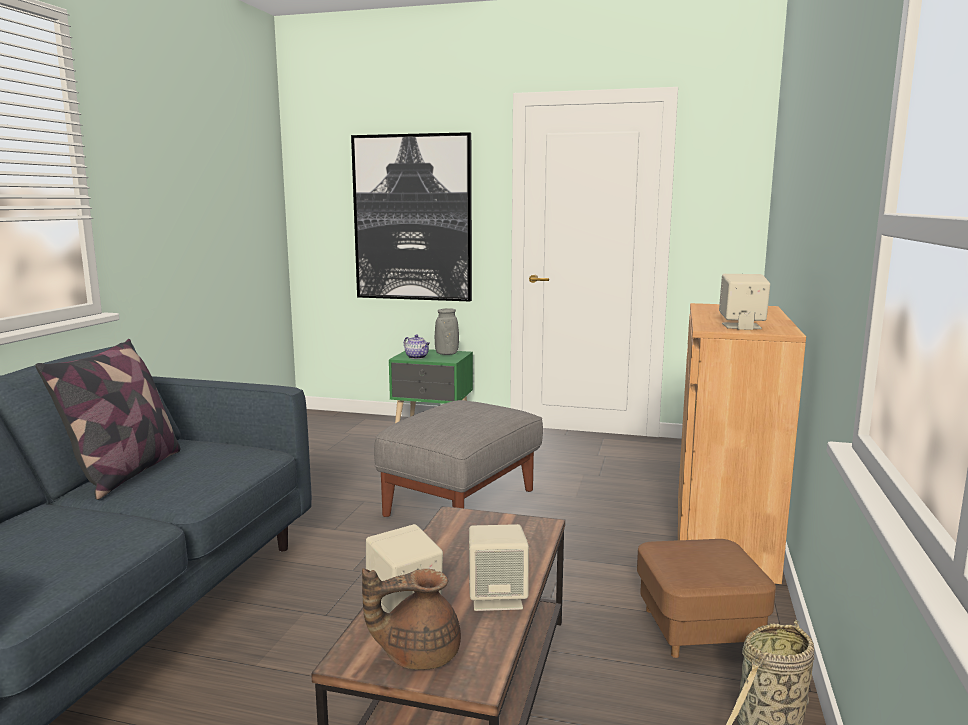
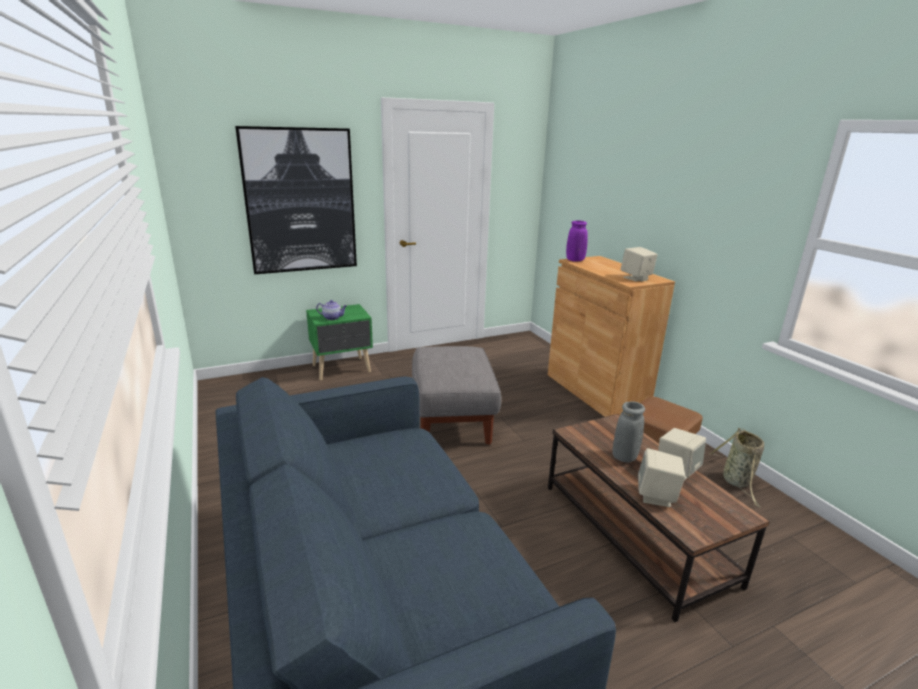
camera: 40 degrees left, 10 degrees up
(126, 472) = (356, 490): pillow -> none
(417, 654) = (706, 516): brown teapot -> none
(447, 354) = (347, 310): grey vase -> grey vase (624, 457)
(711, 305) = (575, 260): none -> purple vase

